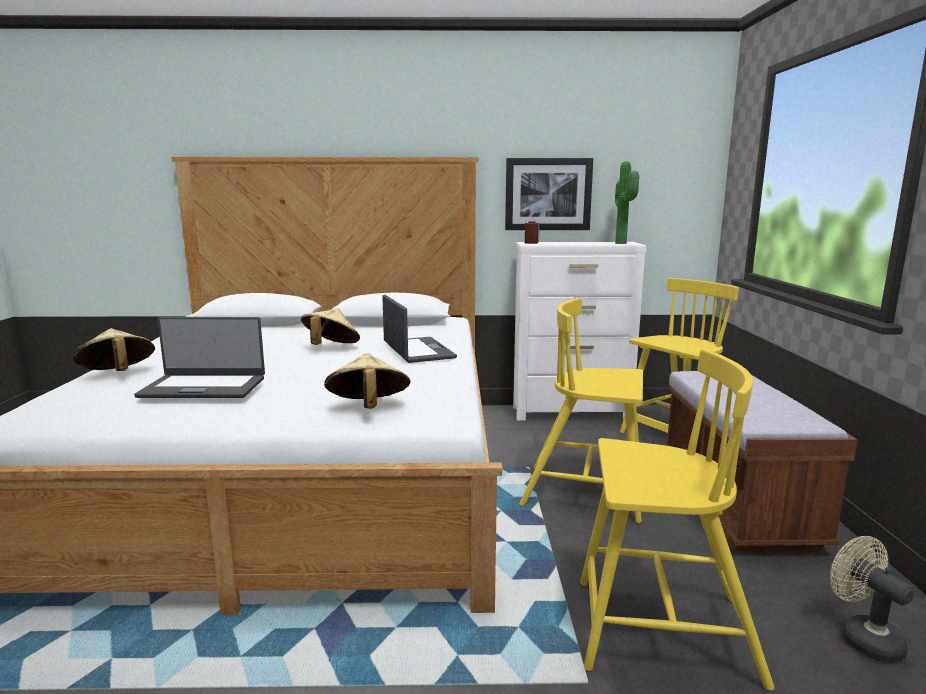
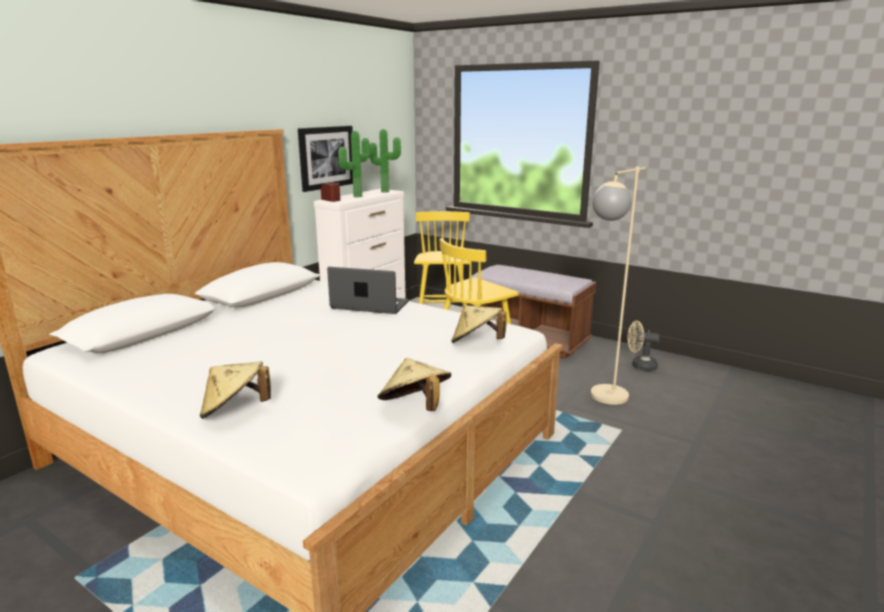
camera: 55 degrees left, 5 degrees up
(204, 387) = (358, 378): laptop -> none
(330, 348) = (308, 325): beige hat -> beige hat (415, 408)
(570, 243) = (356, 196): none -> potted plant
(660, 630) = (602, 400): yellow chair -> beige floor lamp

